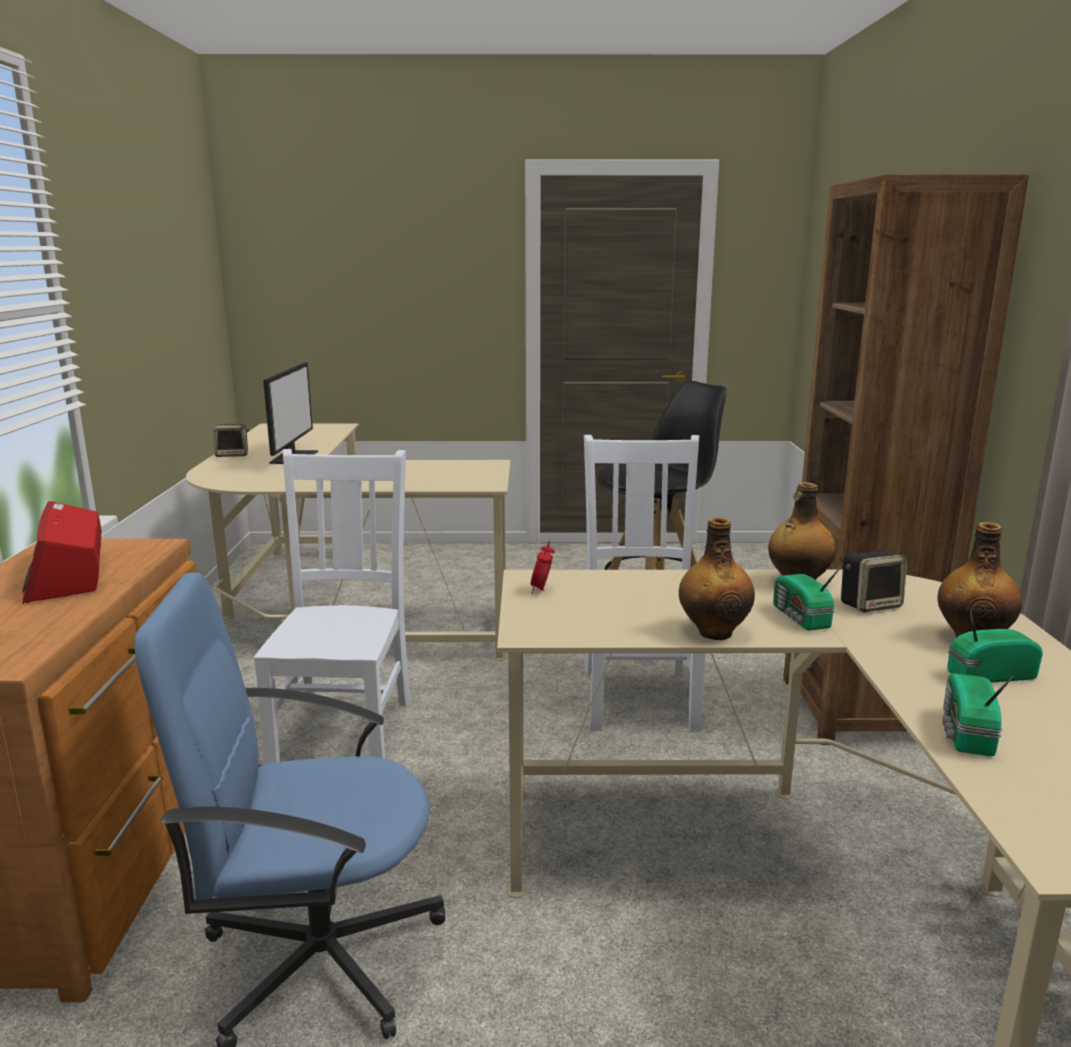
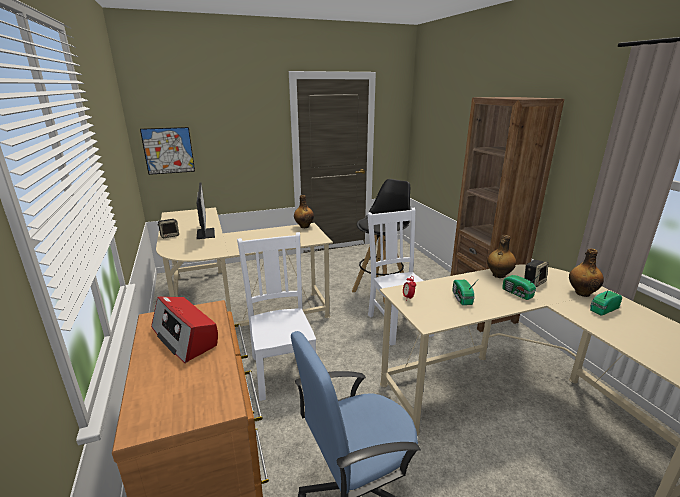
camera: 20 degrees left, 5 degrees up
(287, 309) = (168, 150): none -> picture
(714, 632) = (496, 307): bottle -> bottle (304, 226)
(965, 733) = (624, 339): radio -> radio (461, 298)

